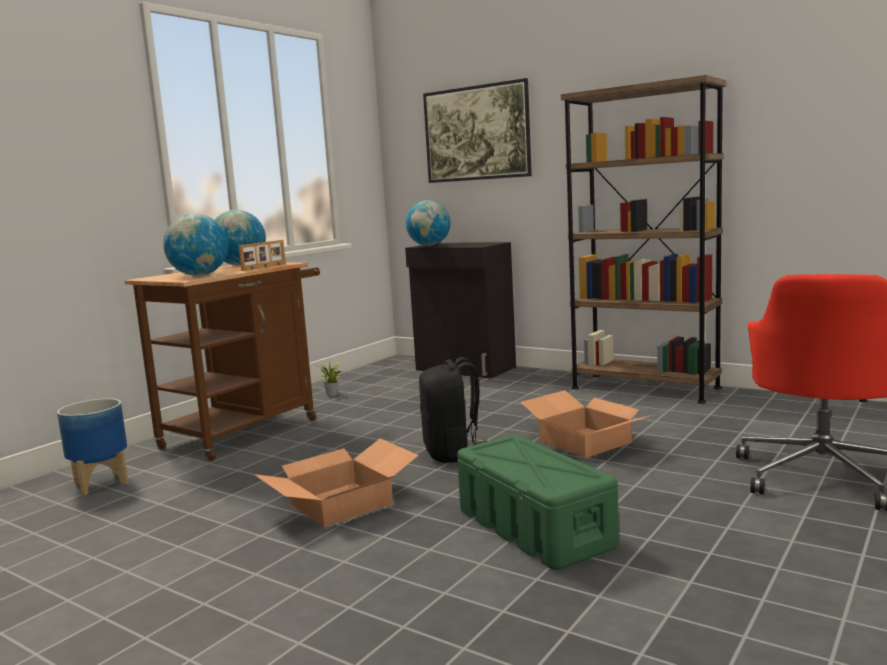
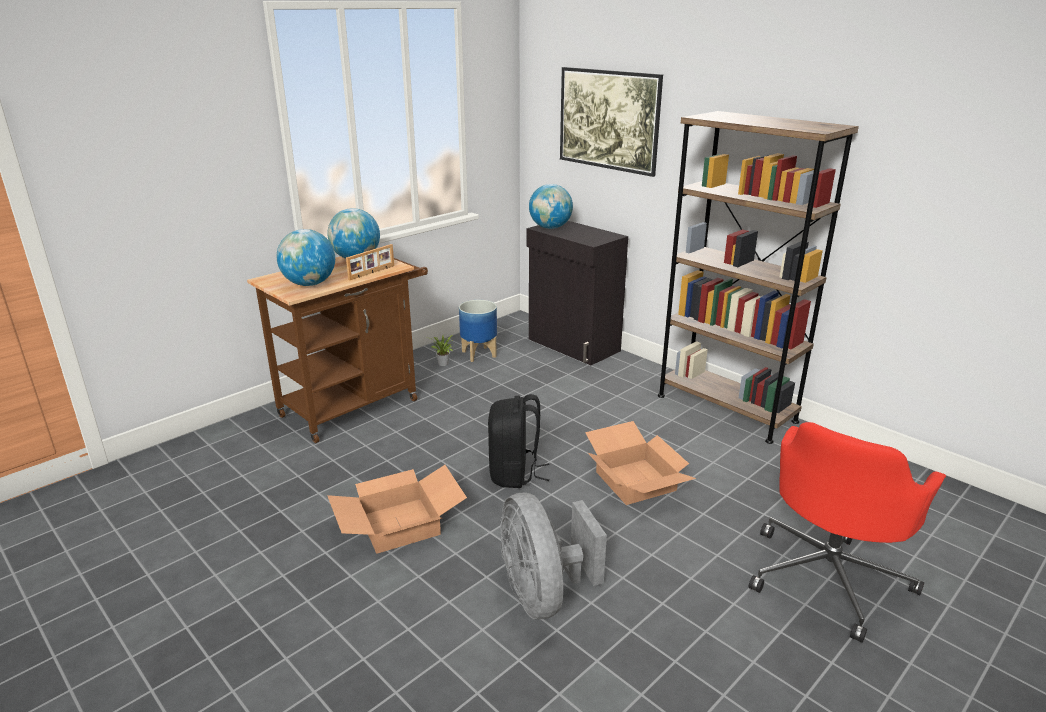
camera: 10 degrees right, 15 degrees up
(101, 483) = (224, 455): planter -> planter (478, 354)
(535, 528) = (543, 594): green storage box -> grey fan

